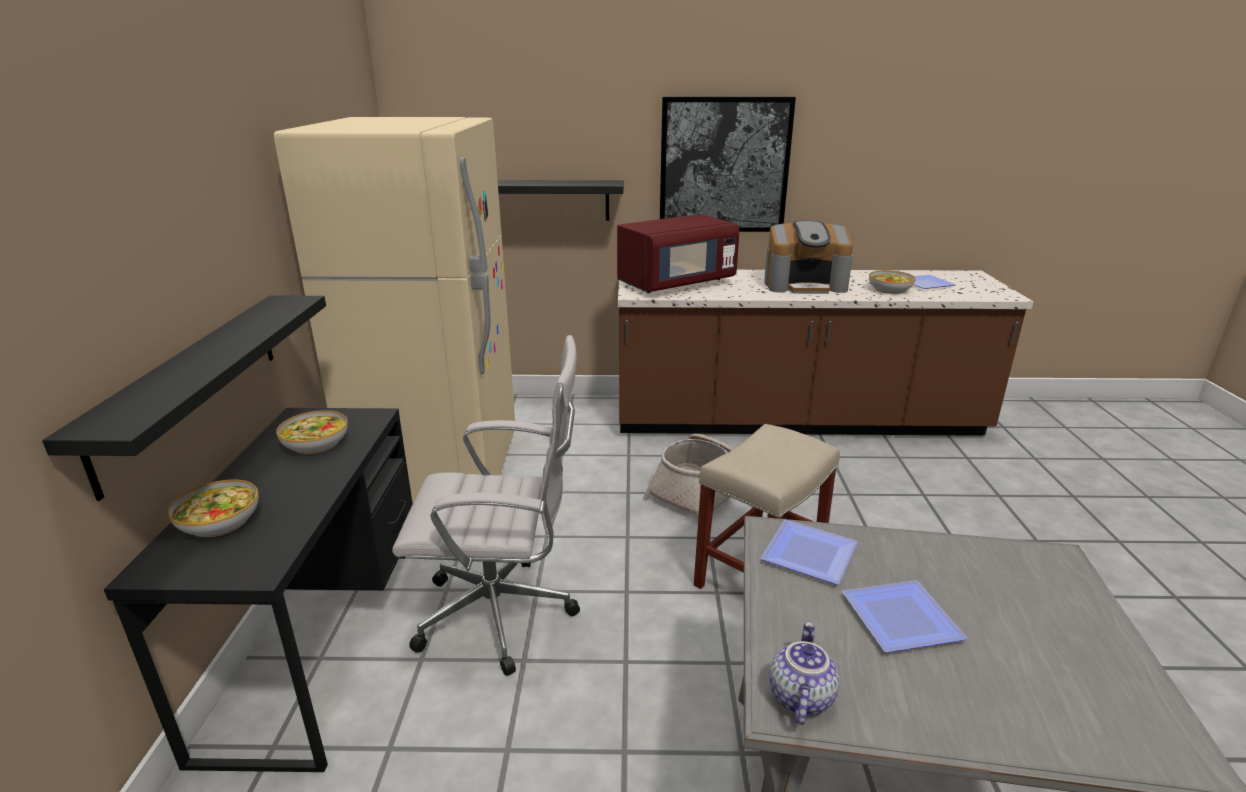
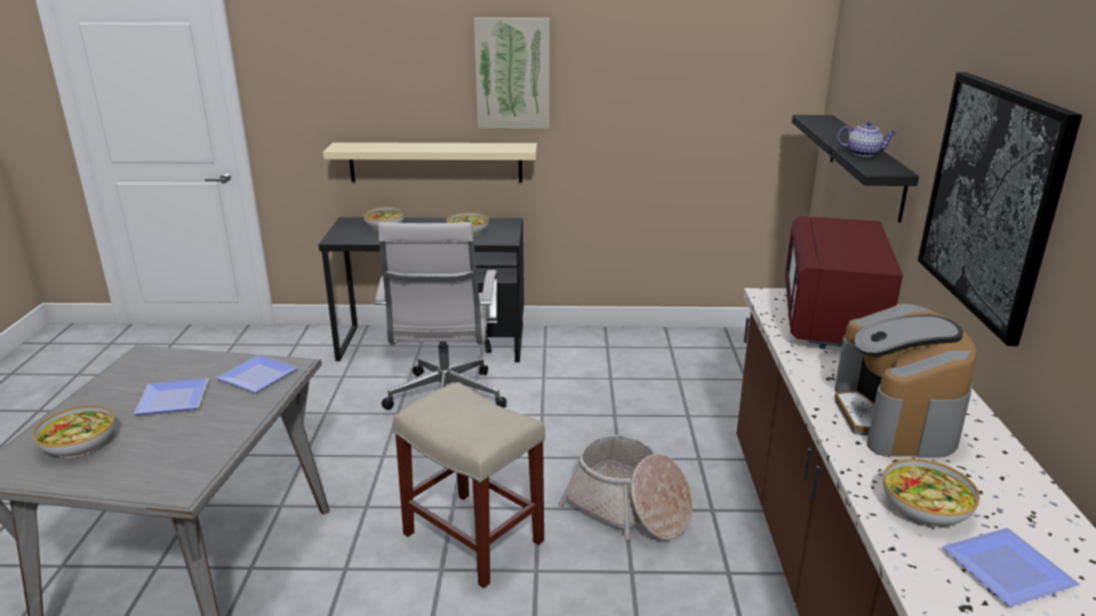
camera: 90 degrees right, 0 degrees up
(191, 384) = (435, 162): black shelf -> beige shelf
(228, 200) = (512, 73): none -> picture
(440, 470) = (642, 356): beige fridge -> none
(676, 283) = (832, 320): red microwave -> red microwave turned 45 degrees clockwise
(799, 696) = (145, 359): teapot -> teapot (863, 153)
(1056, 682) = (79, 443): none -> bowl

